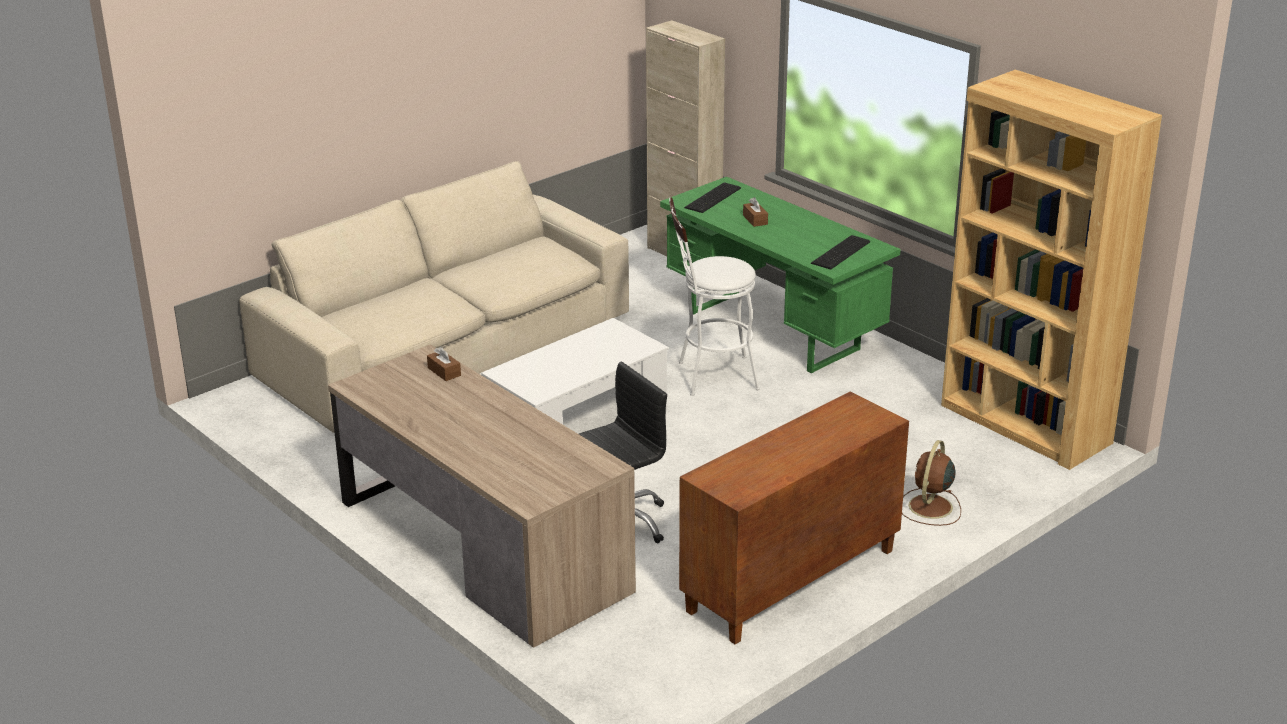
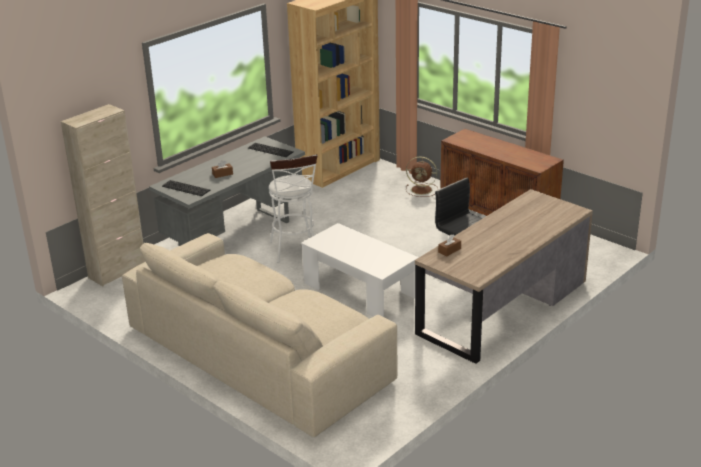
camera: 95 degrees left, 0 degrees up
(774, 330) = (235, 234): green desk -> grey desk

